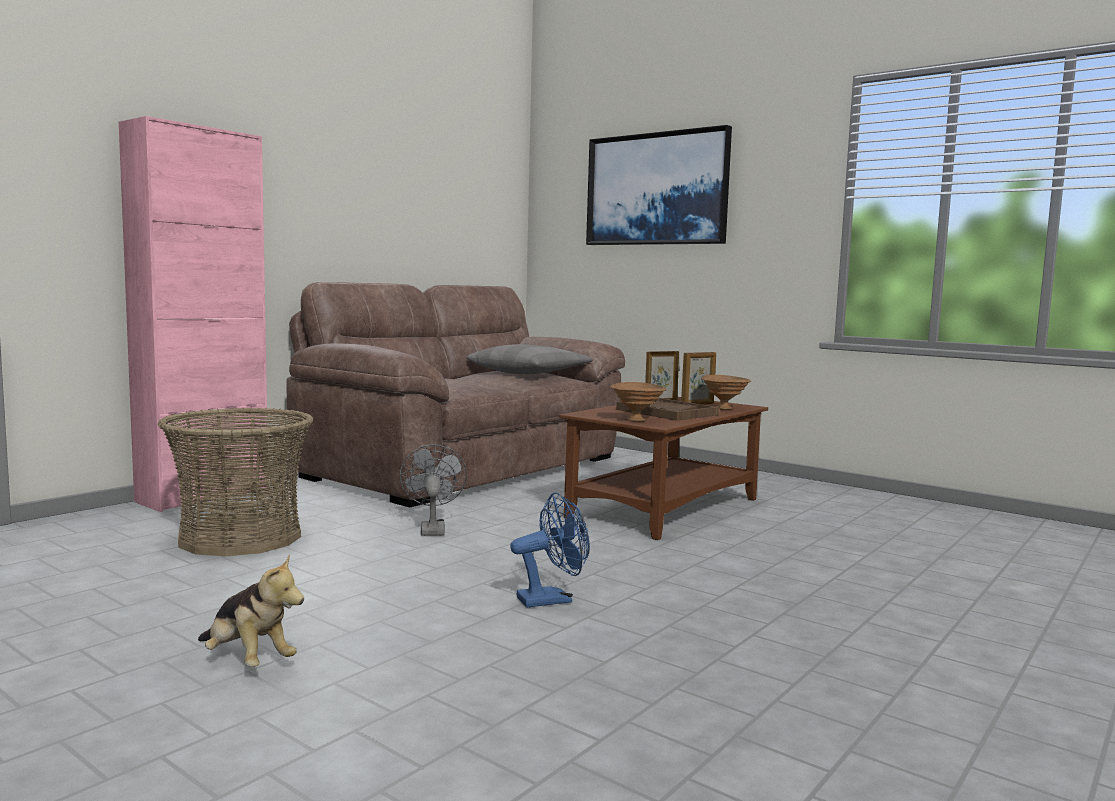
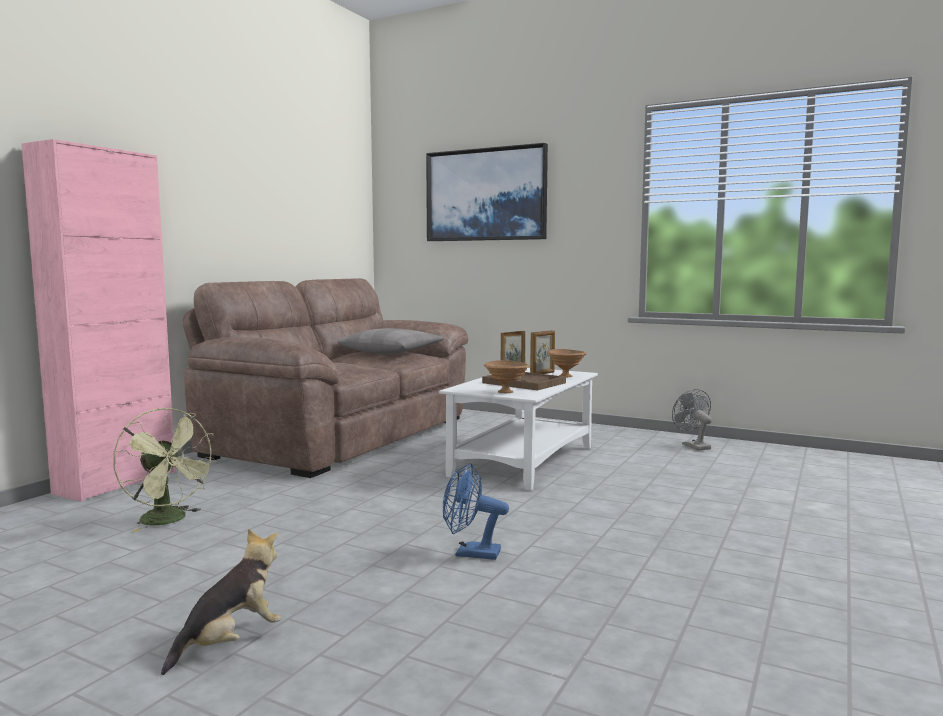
camera: 10 degrees left, 0 degrees up
(240, 537) = (169, 520): basket -> green fan
(247, 660) = (230, 642): plush toy -> plush toy turned 75 degrees counterclockwise
(432, 528) = (339, 496): grey fan -> grey fan (693, 446)
(552, 599) = (470, 553): blue fan -> blue fan turned 135 degrees counterclockwise
(665, 507) = (523, 461): brown coffee table -> white coffee table

